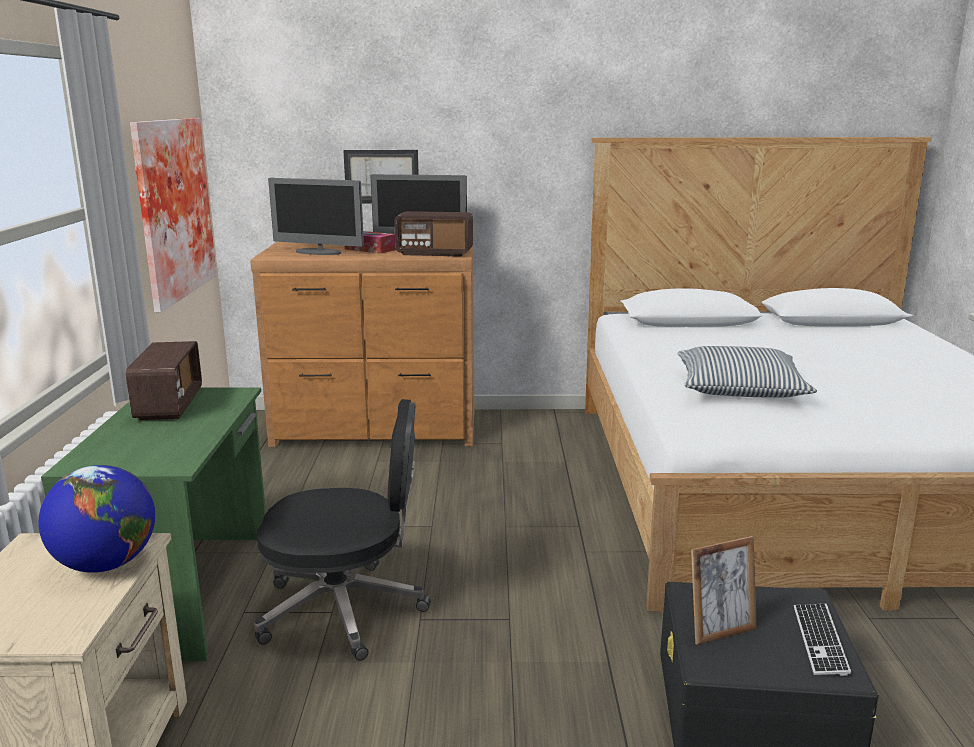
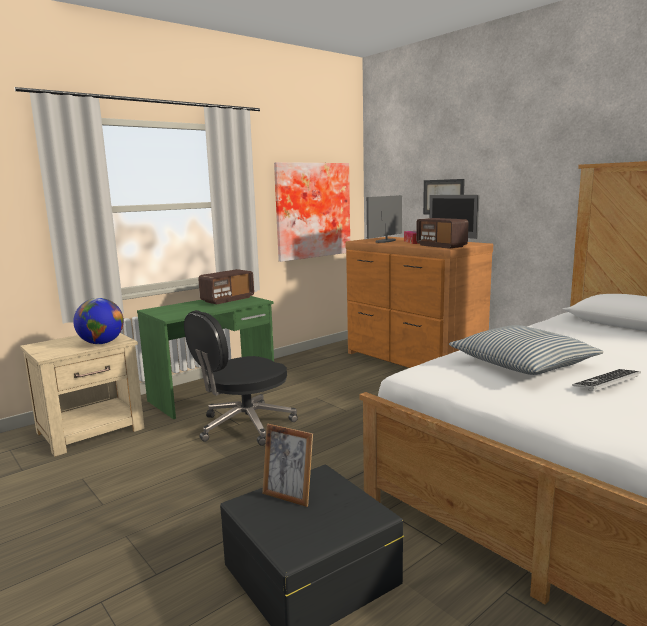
camera: 50 degrees right, 5 degrees down
(318, 252) = (385, 241): monitor -> monitor turned 60 degrees clockwise
(345, 610) = (244, 426): black office chair -> black office chair turned 90 degrees clockwise
(820, 640) = (324, 533): keyboard -> keyboard (606, 381)

